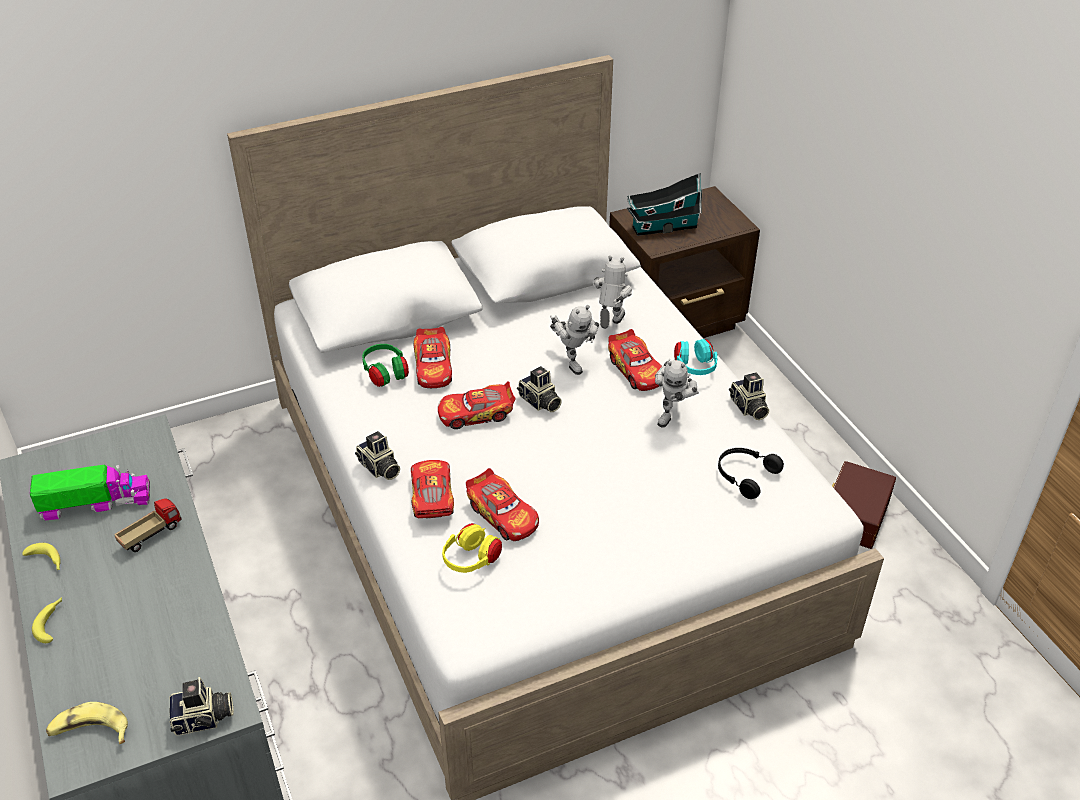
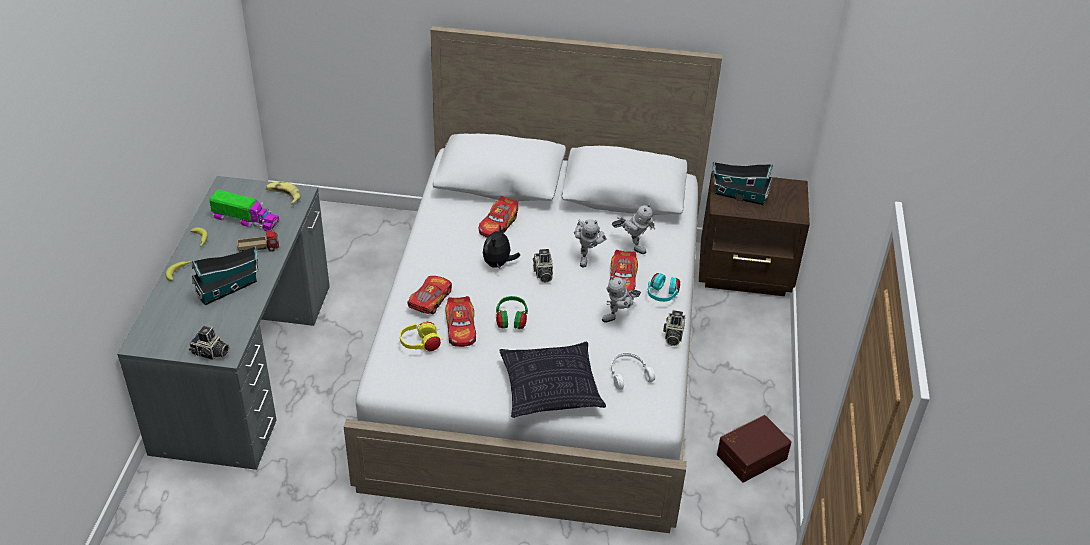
camera: 30 degrees right, 0 degrees up
(90, 731) = (157, 332): banana -> banana (284, 196)
(153, 609) = (229, 288): none -> toy house
(379, 468) = (415, 270): camera -> none
(385, 374) = (466, 217): green headphones -> green headphones (511, 320)
(476, 414) = (498, 264): toy car -> plush toy
(609, 326) = (632, 245): toy robot -> toy robot turned 75 degrees clockwise
(678, 538) = (550, 389): none -> pillow
(745, 475) = (628, 374): black headphones -> white headphones

